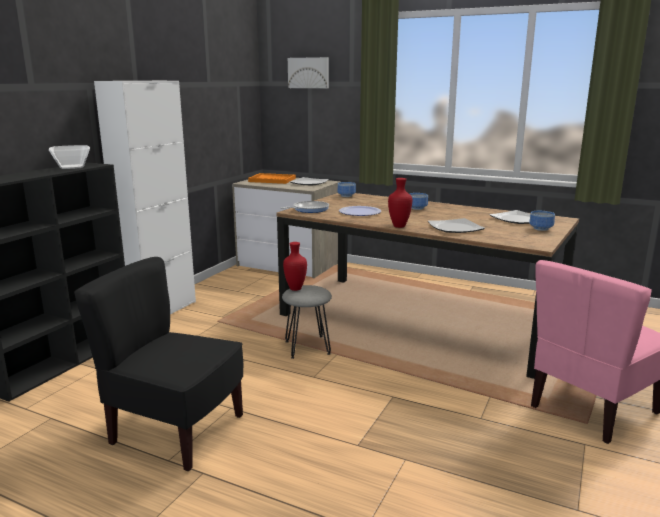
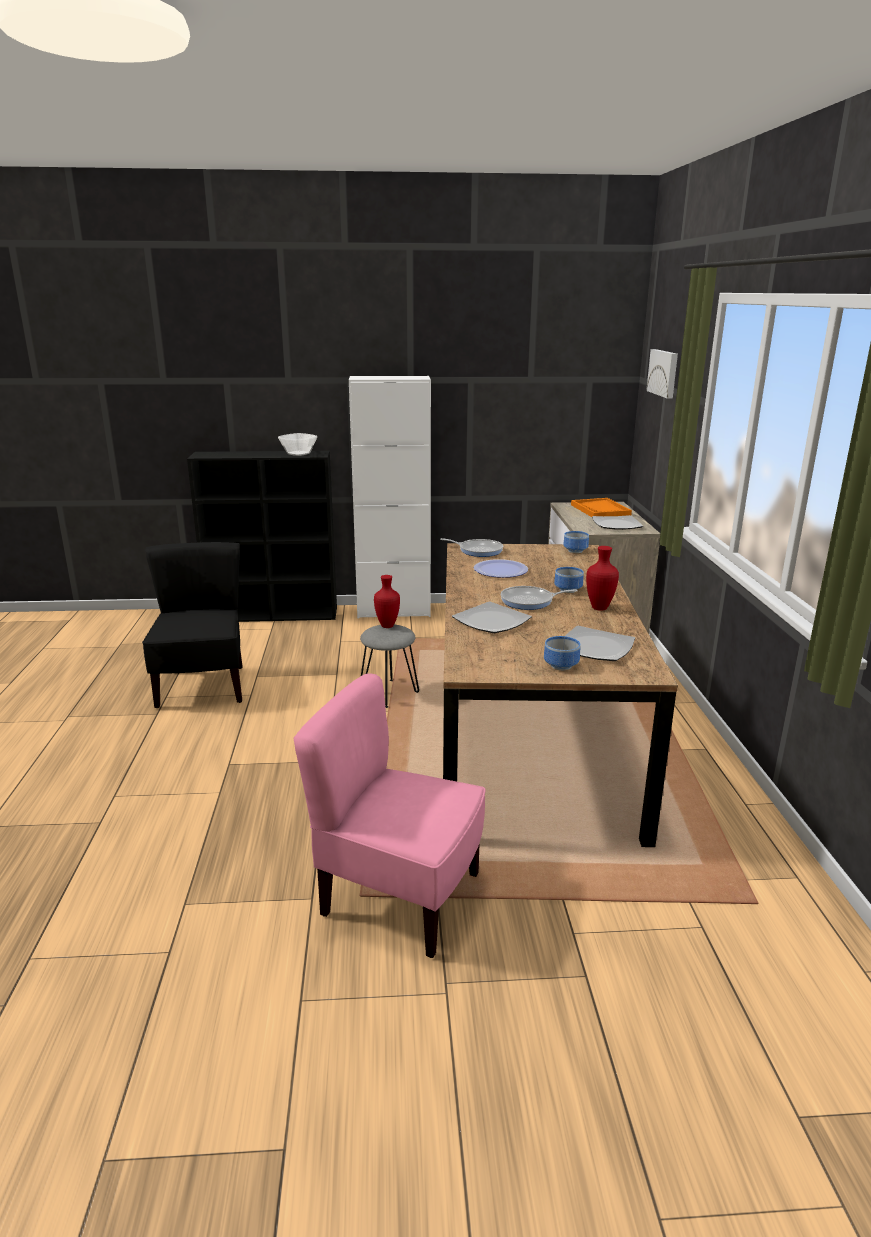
camera: 60 degrees right, 5 degrees up
(399, 226) = (461, 596): red vase -> red vase (600, 608)
(428, 217) = (530, 601): none -> frying pan

